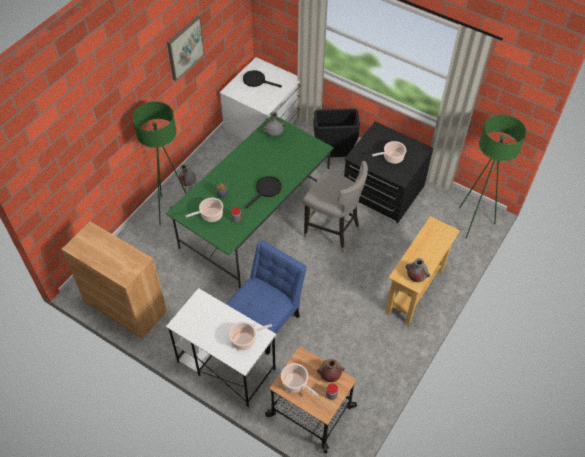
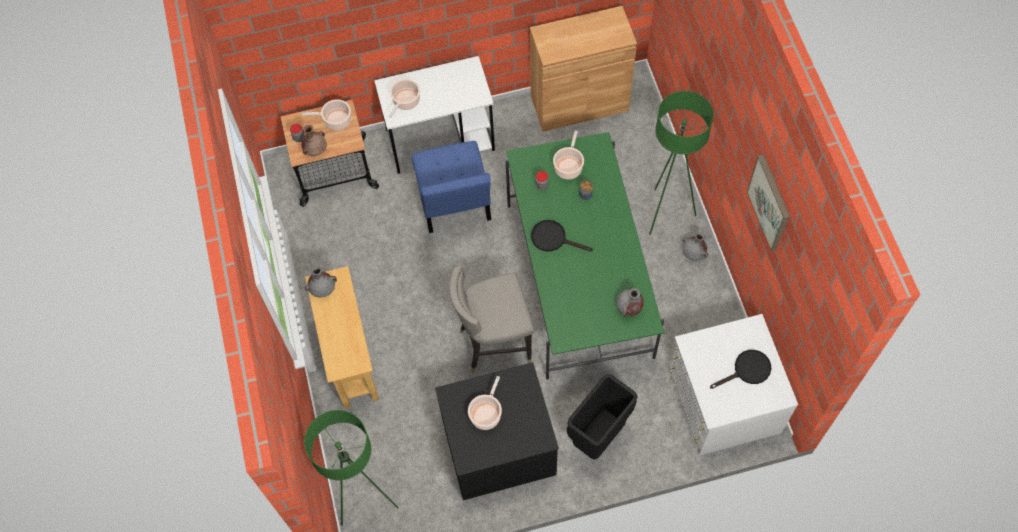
camera: 135 degrees right, 10 degrees up
(266, 190) = (553, 238): black frying pan -> black frying pan turned 120 degrees clockwise

